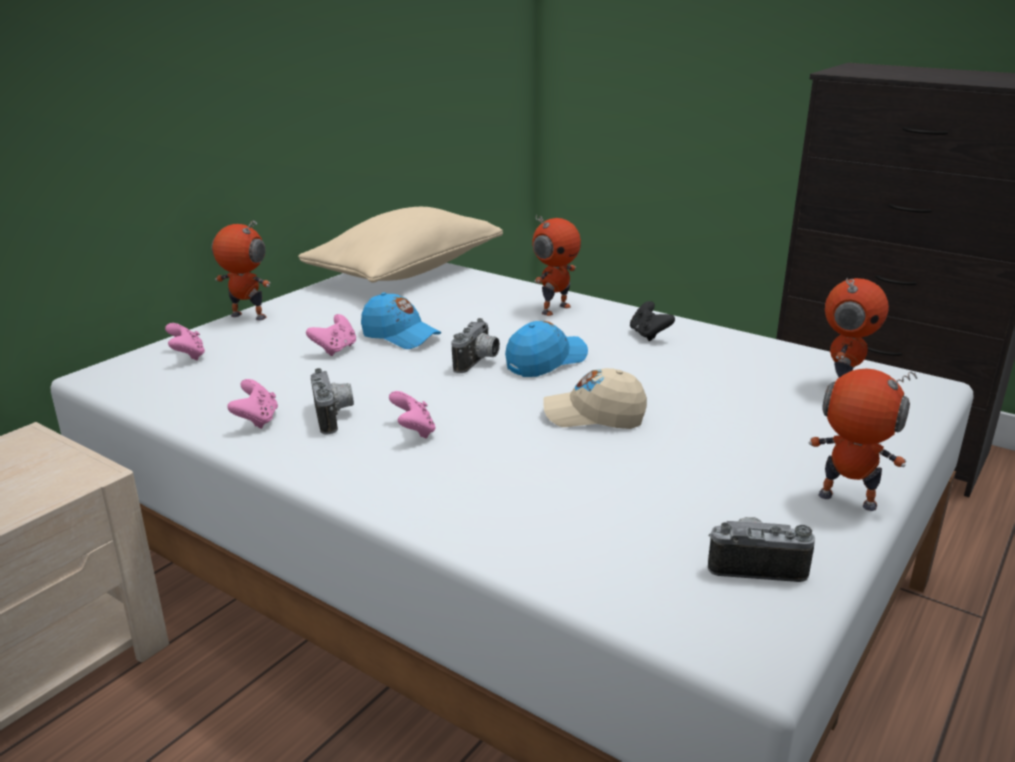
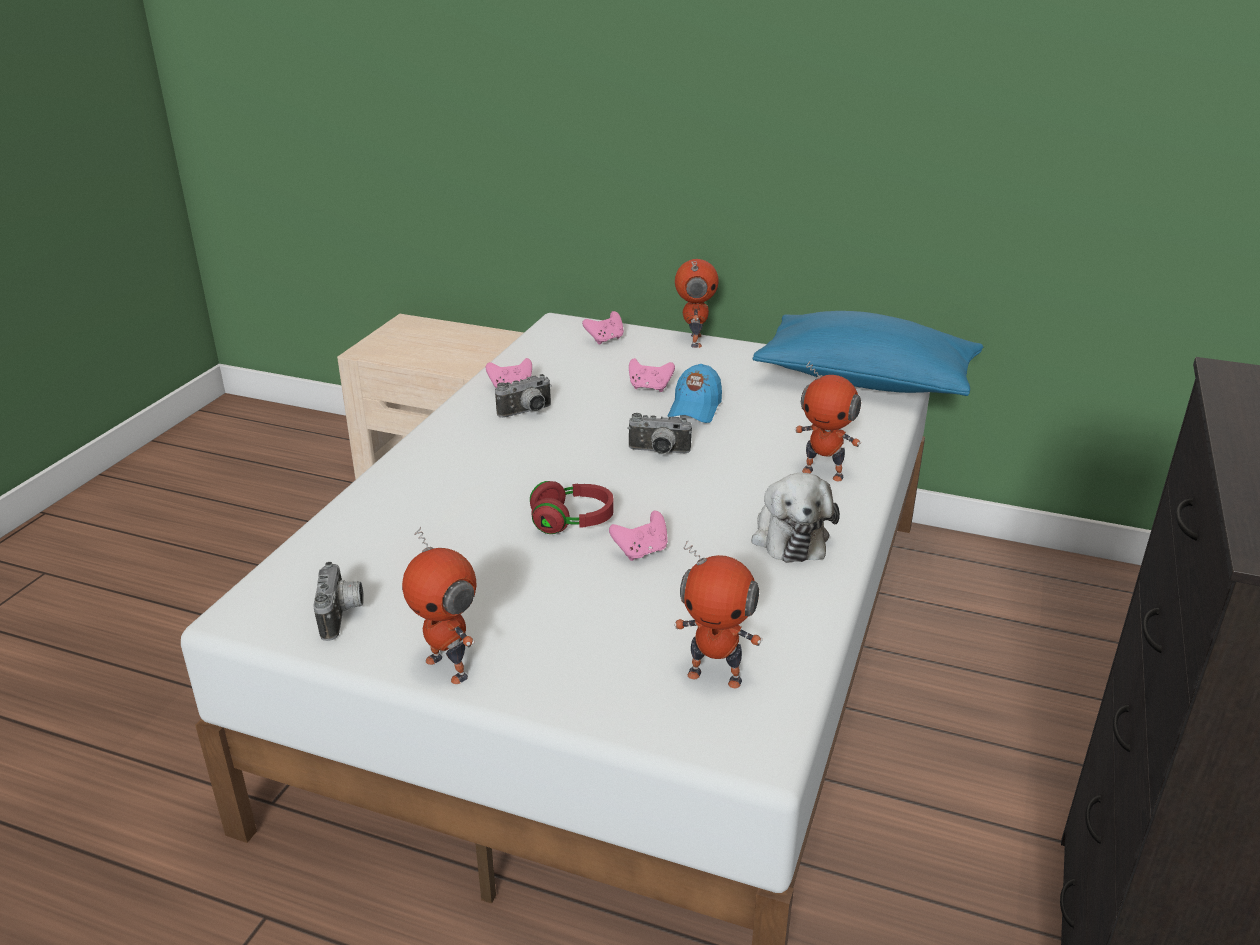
camera: 75 degrees right, 5 degrees up
(406, 272) = (865, 381): beige pillow -> blue pillow
(413, 431) = (514, 446): pink game controller -> pink game controller (641, 551)
(546, 361) = (680, 484): blue cap -> none
(594, 416) = (572, 521): beige cap -> red headphones
(648, 335) = (789, 536): black game controller -> plush toy
(846, 501) = (449, 667): toy robot -> toy robot turned 120 degrees clockwise

